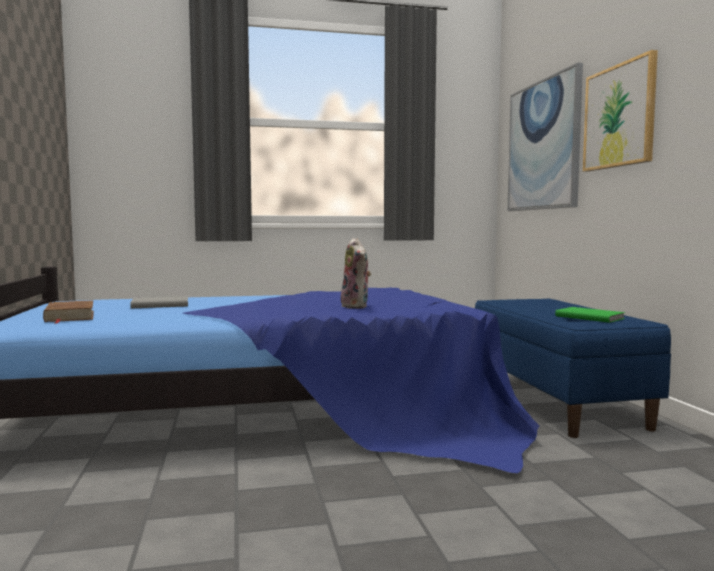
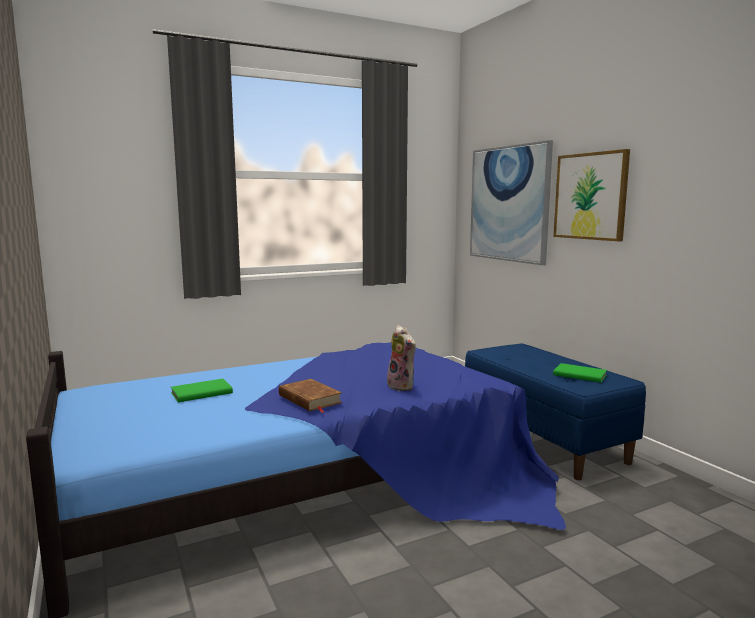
camera: 15 degrees left, 5 degrees up
(69, 316) = (132, 426): brown book -> brown book (309, 399)
(159, 305) = (200, 392): grey book -> green book

